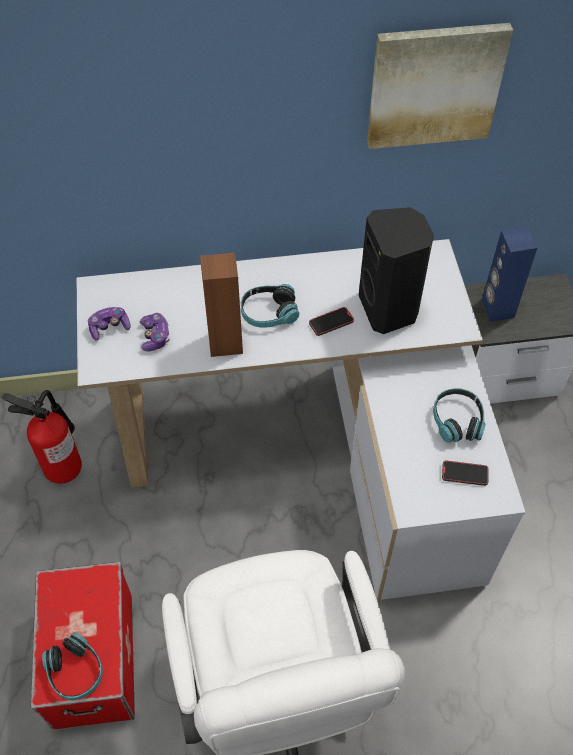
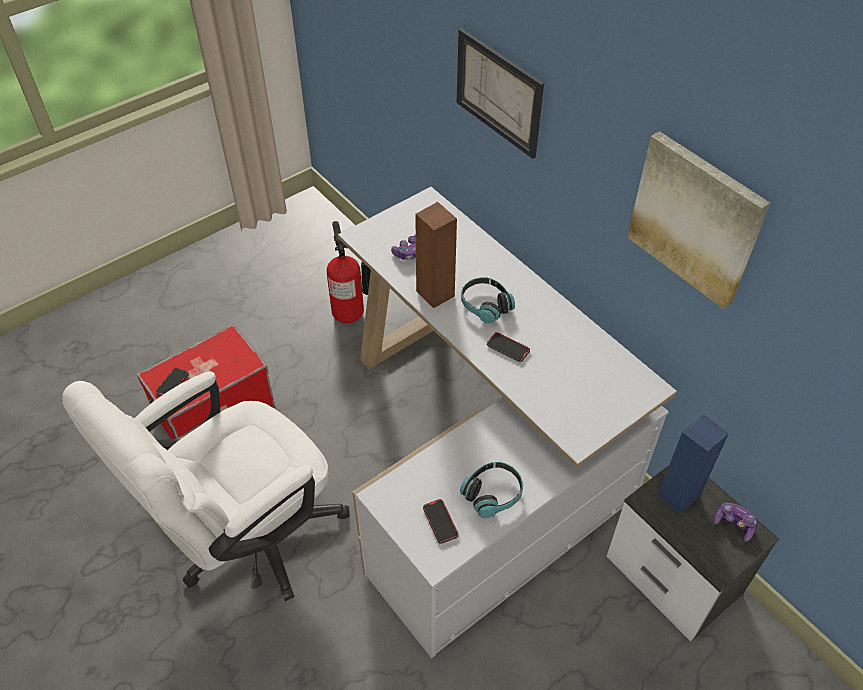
camera: 60 degrees right, 5 degrees down
(75, 671) = (172, 383): headphones -> phone
(109, 327) = (399, 224): game controller -> game controller (733, 524)
(150, 121) = (498, 93): none -> picture
(389, 309) = (555, 381): black speaker -> none

